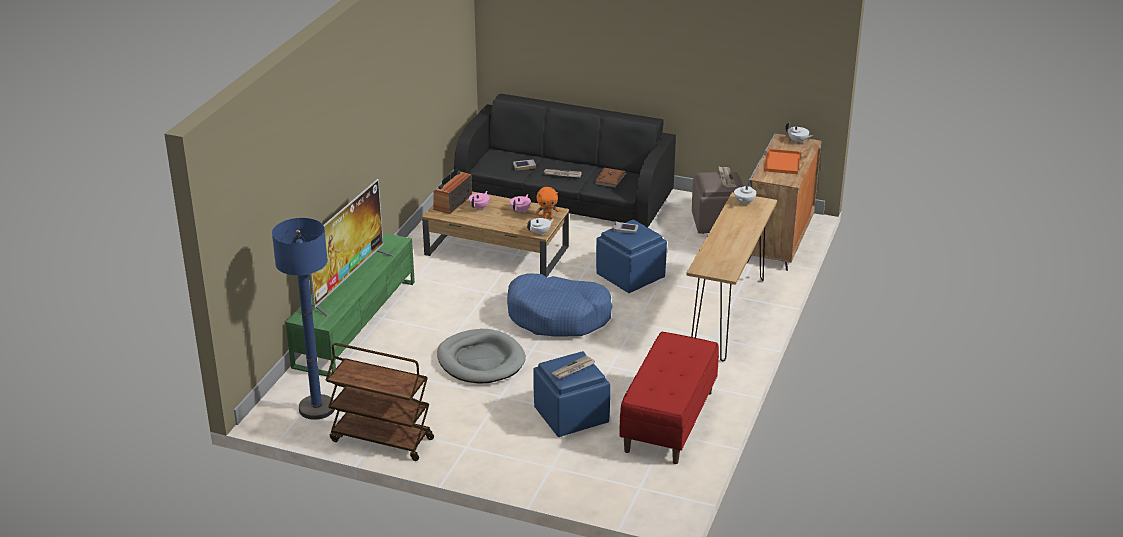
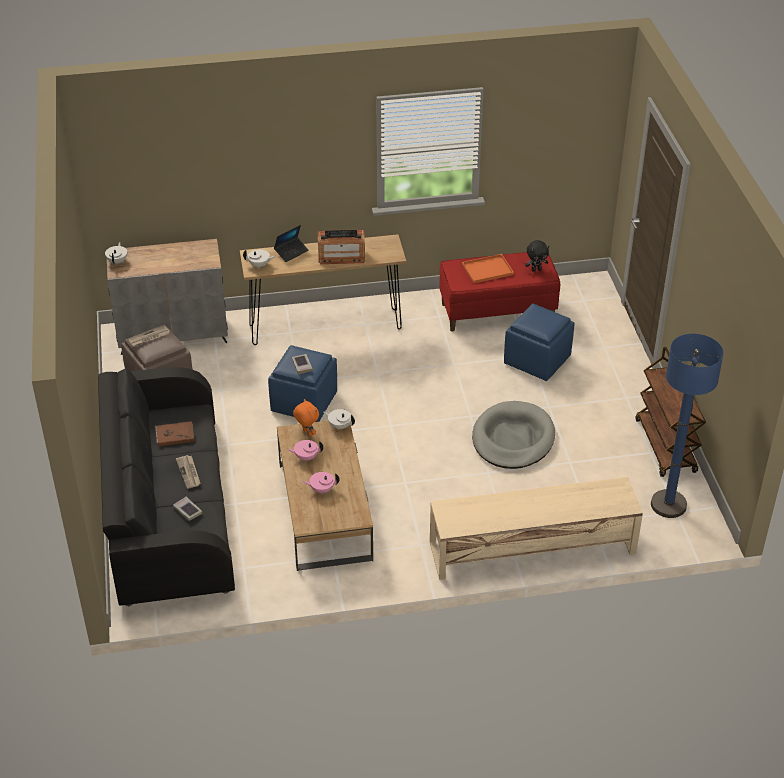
camera: 120 degrees left, 10 degrees up
(349, 281) = (543, 505): television -> none
(356, 323) = (531, 547): green tv stand -> beige tv stand
(452, 202) = (326, 515): radio -> radio (341, 257)
(558, 316) = (407, 420): blue dog bed -> none
(573, 369) = (542, 317): newspaper -> none
(652, 393) = (536, 270): none -> black plush toy
(752, 221) = (291, 252): none -> laptop
(782, 162) = (171, 259): orange tray -> orange tray (486, 270)

